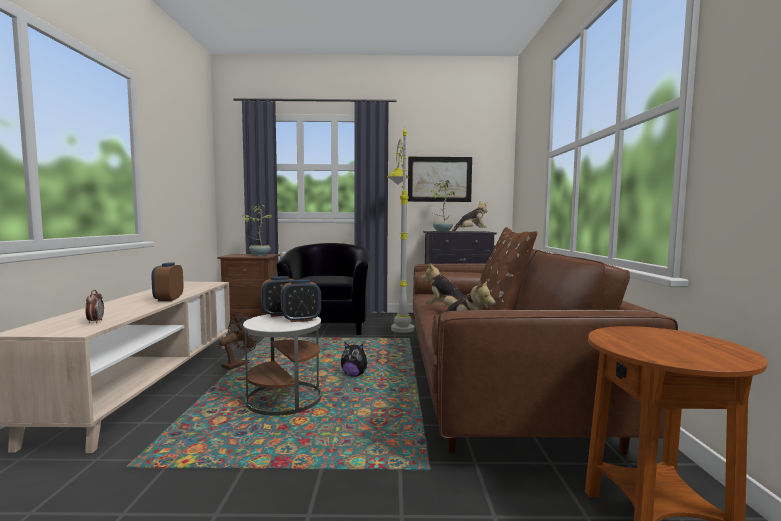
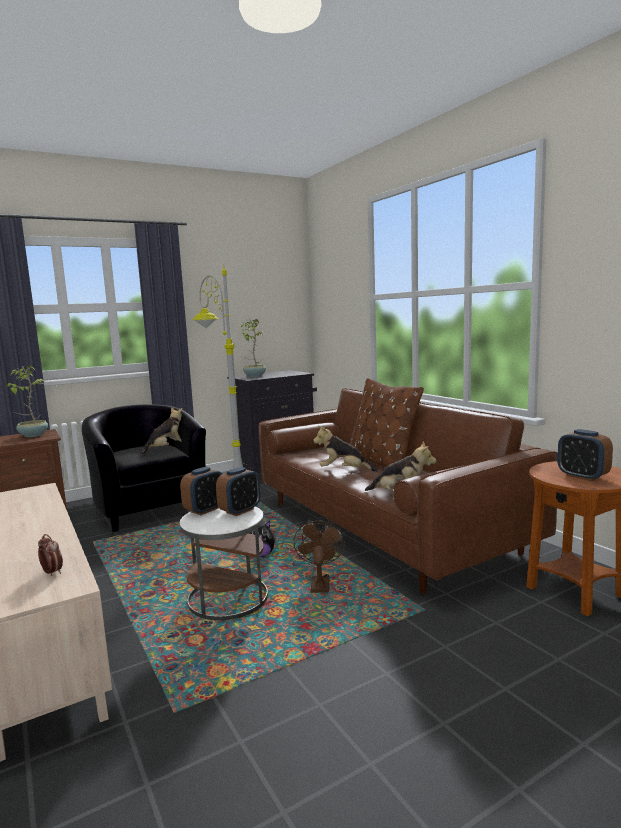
camera: 30 degrees left, 5 degrees up
(168, 299) = (51, 523): alarm clock -> alarm clock (582, 476)
(239, 364) = (115, 581): brown fan -> brown fan (320, 583)
(439, 179) = (239, 316): picture -> none
(471, 231) = (286, 374): plush toy -> plush toy (166, 449)

